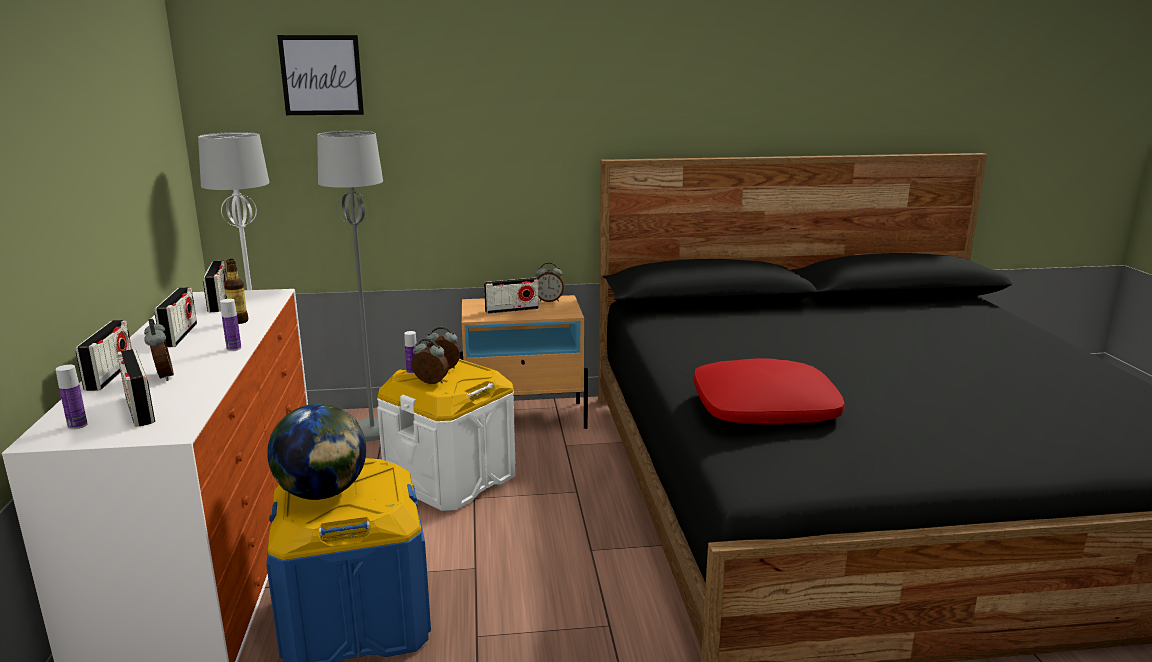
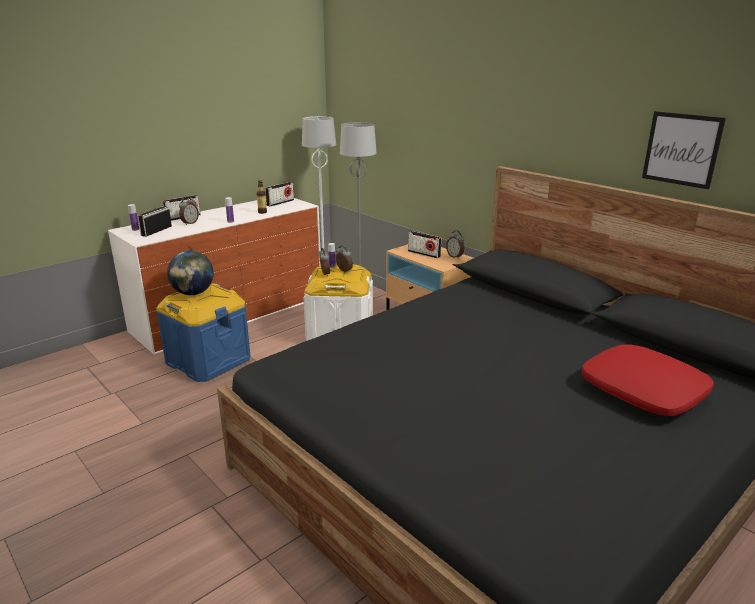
camera: 55 degrees right, 5 degrees up
(179, 335) = (234, 211): radio -> none
(321, 75) = (374, 88): picture -> picture (681, 149)
(764, 409) = (358, 348): red pillow -> red pillow (643, 390)

